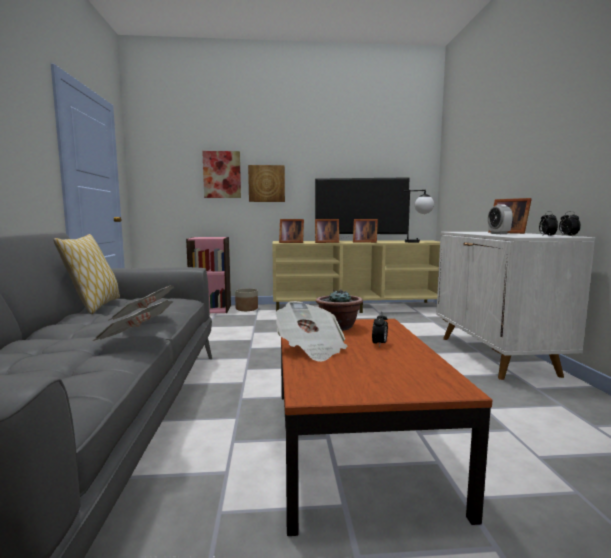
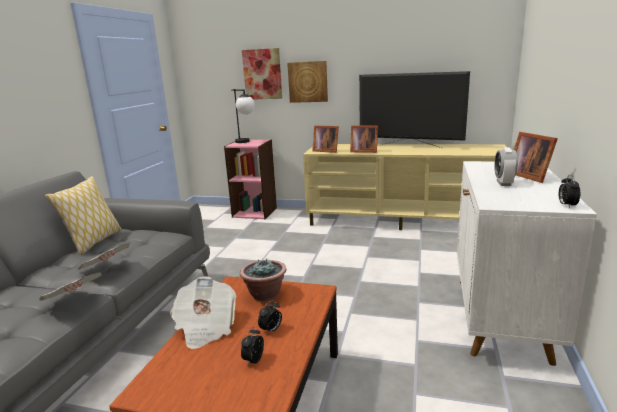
camera: 20 degrees right, 10 degrees up
(246, 309) = (287, 214): planter -> none
(364, 242) = (408, 151): picture frame -> none
(418, 242) = (473, 153): table lamp -> table lamp (246, 142)
(546, 236) = (536, 204): alarm clock -> alarm clock (253, 360)

